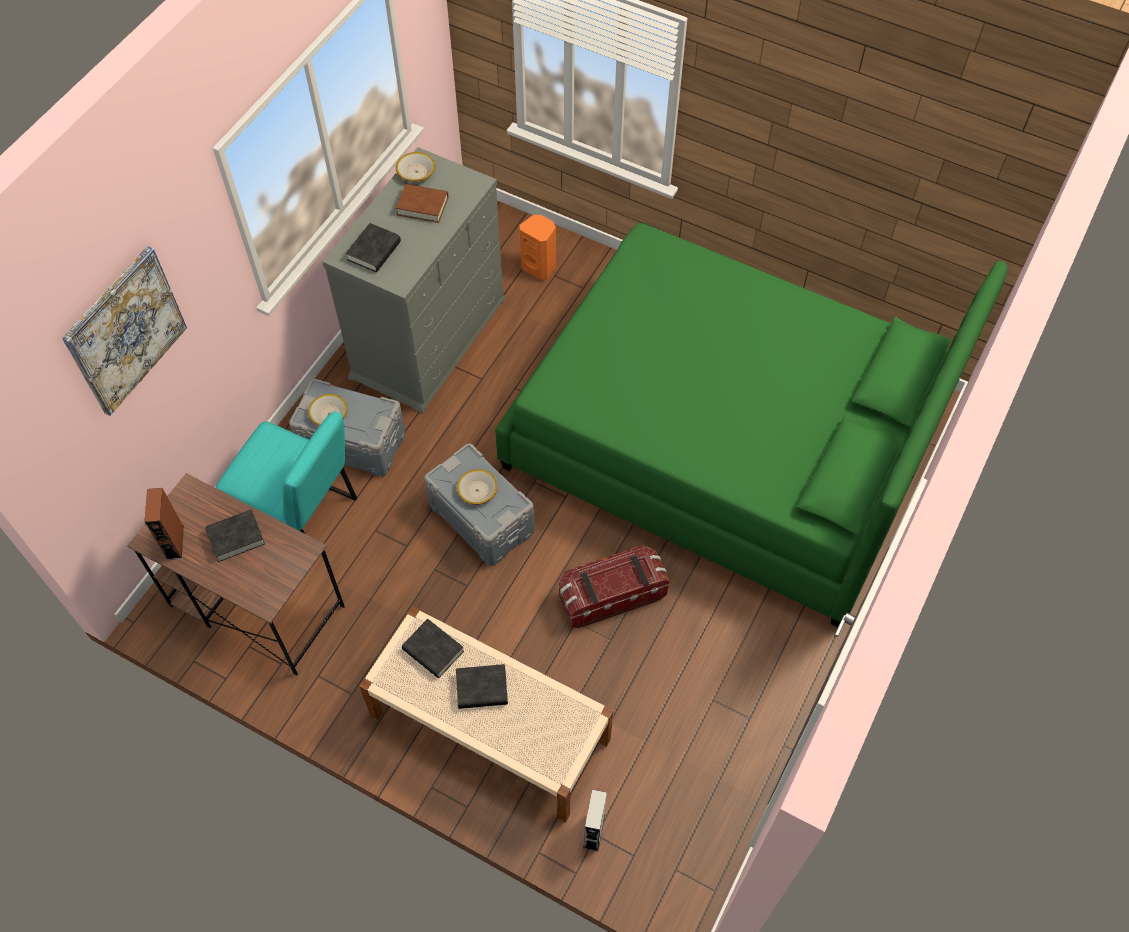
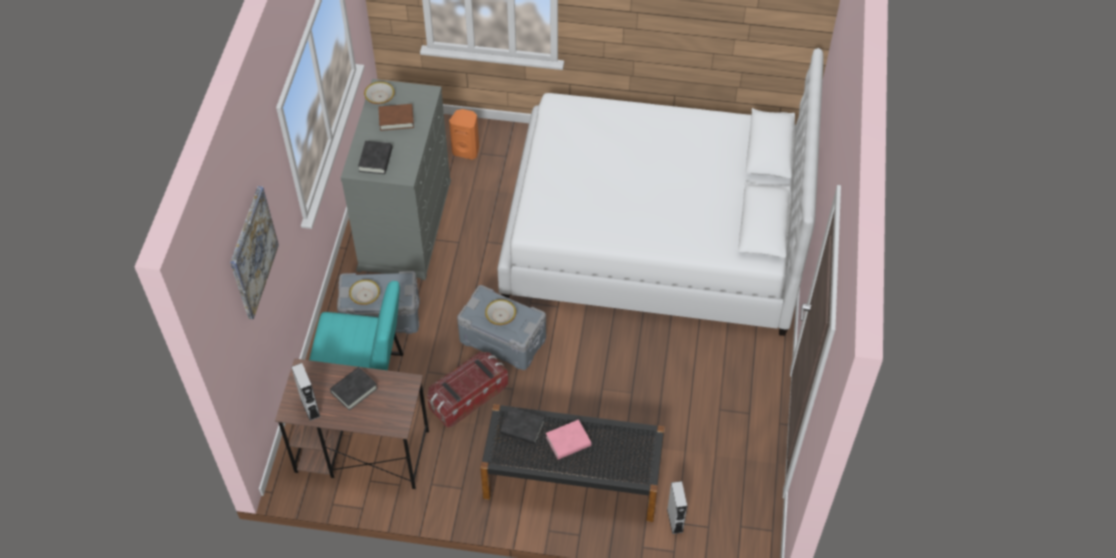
camera: 20 degrees left, 5 degrees down
(175, 542) = (310, 407): brown speaker -> grey speaker
(482, 689) = (568, 442): black book -> pink book
(489, 729) = (572, 479): beige bench -> black bench
(611, 596) = (620, 363): storage box -> storage box (467, 397)
(723, 442) = (654, 235): green bed -> white bed

